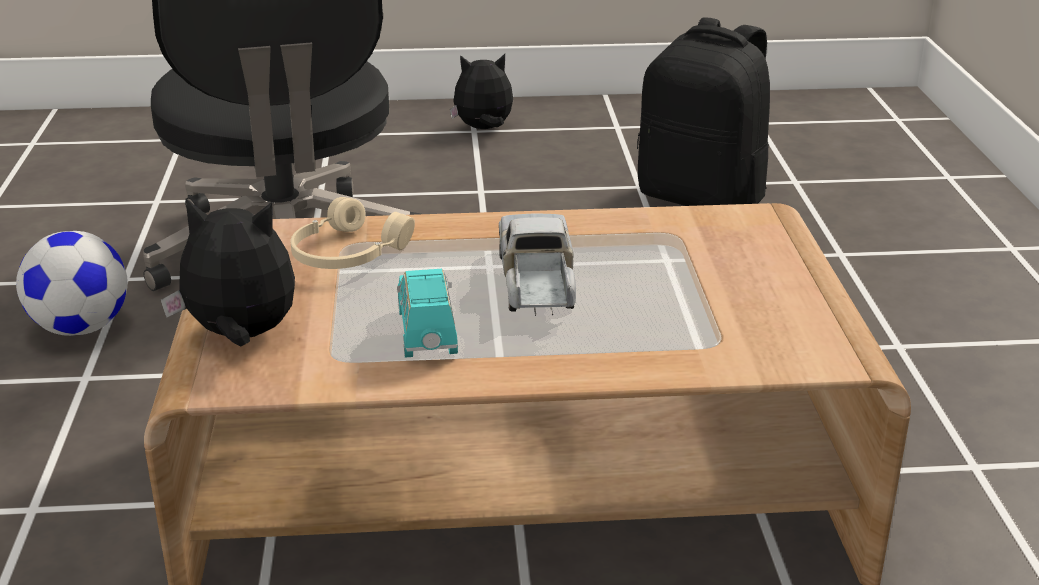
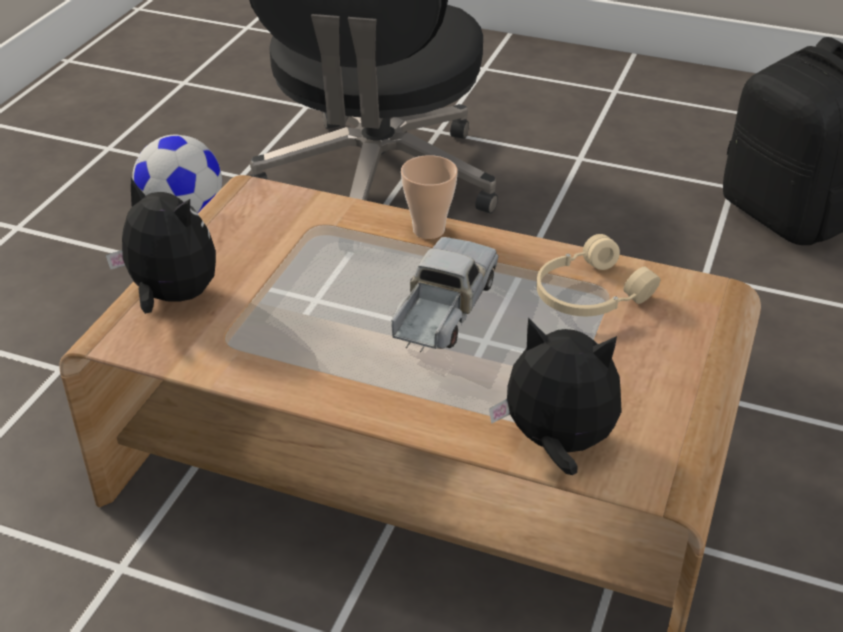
camera: 25 degrees right, 10 degrees up
(346, 254) = (309, 235): beige headphones -> beige headphones (588, 294)
(427, 333) = (313, 337): turquoise toy car -> none
(466, 225) = (428, 230): none -> cup
(484, 129) = (625, 91): plush toy -> plush toy (557, 444)

